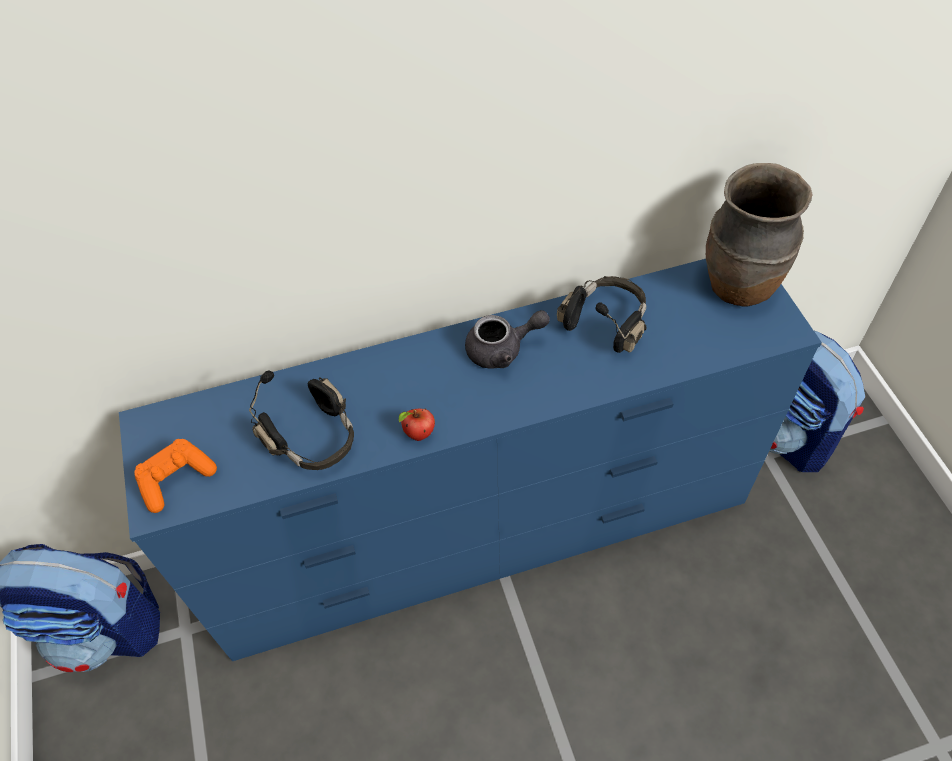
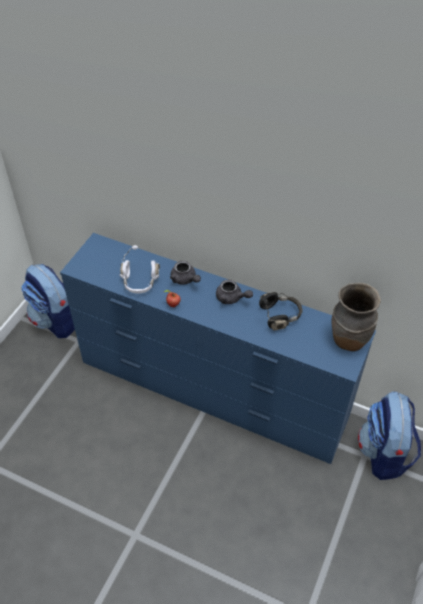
camera: 40 degrees right, 5 degrees down
(176, 479) = (88, 264): orange game controller -> none
(314, 438) = (139, 282): black headphones -> white headphones
(390, 375) = (185, 280): none -> grey teapot

